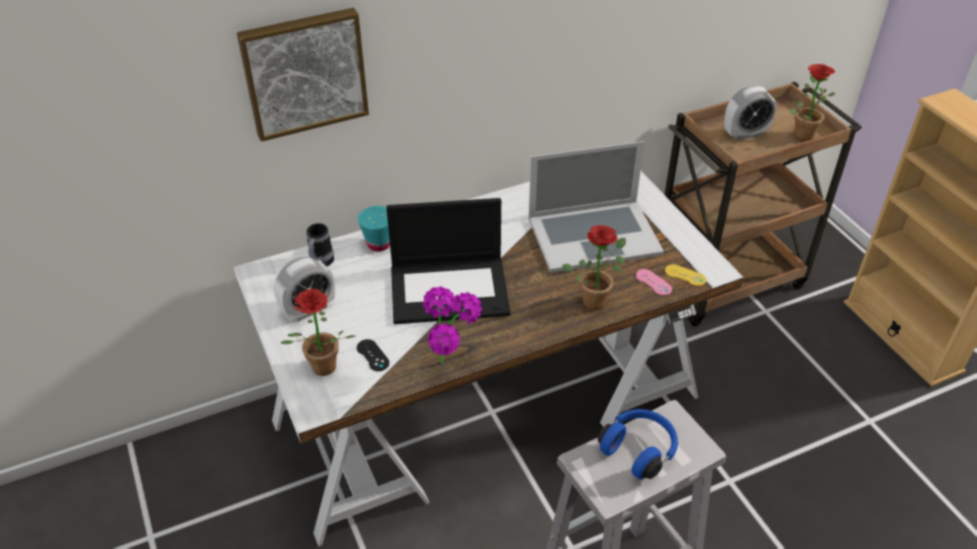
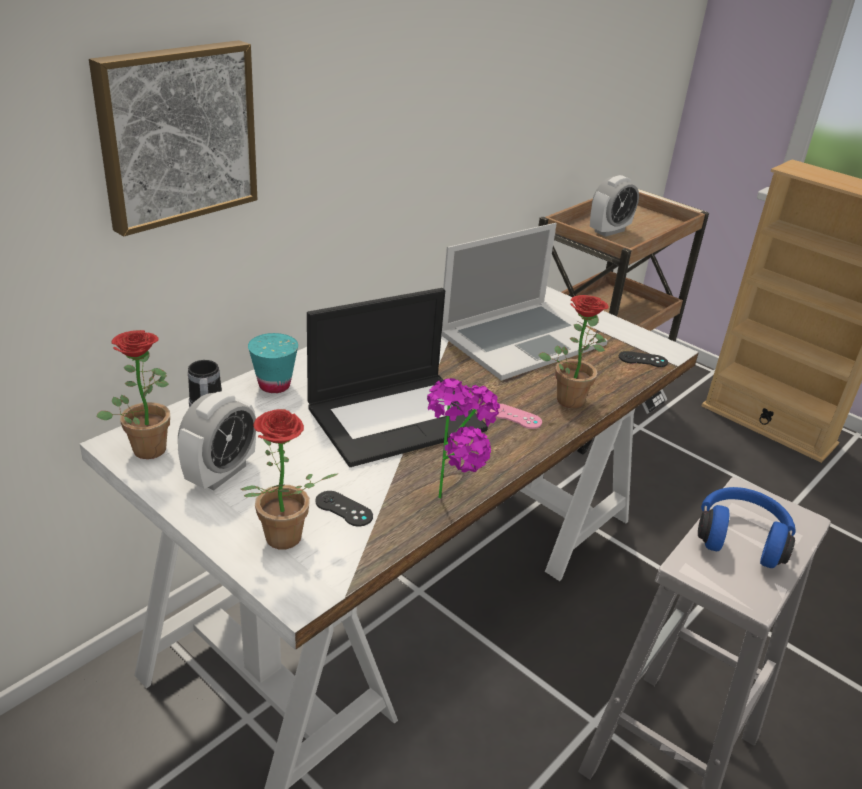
camera: 25 degrees left, 10 degrees down
(653, 282) = (616, 371): pink game controller -> pink game controller (515, 416)
(685, 275) = (643, 359): yellow game controller -> black game controller
(801, 133) = (658, 225): potted plant -> potted plant (147, 445)

